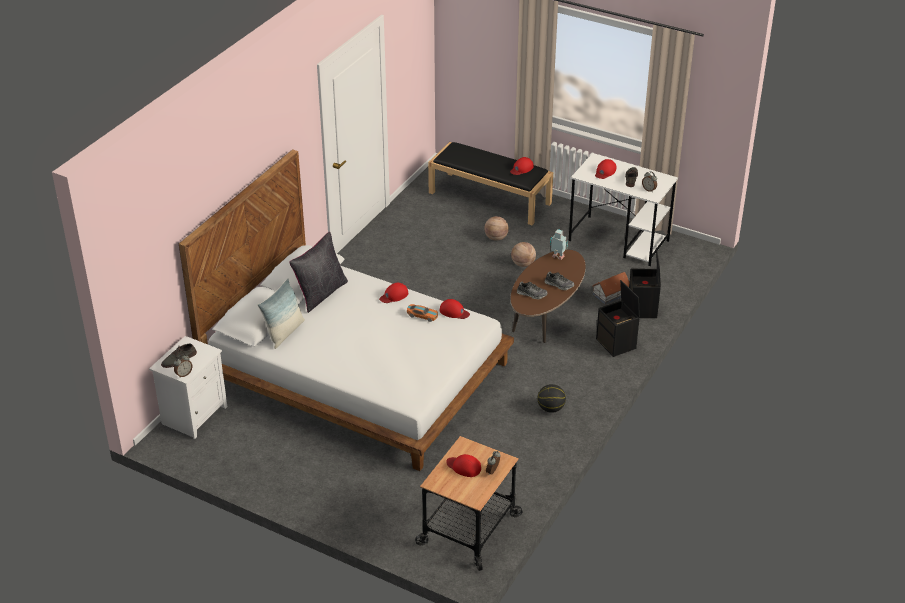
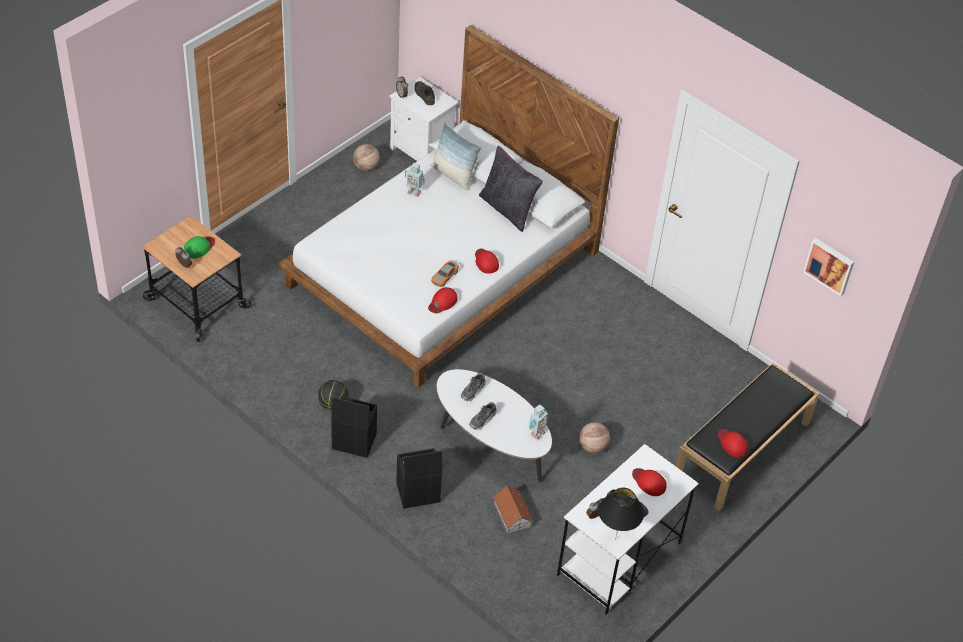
camera: 100 degrees right, 10 degrees up
(317, 352) = (414, 191): none -> toy robot
(410, 64) = (829, 265): none -> picture
(464, 467) = (199, 247): red cap -> green cap
(496, 238) = (652, 434): basketball -> basketball (366, 167)
(546, 314) = (490, 443): brown coffee table -> white coffee table
(643, 309) = (473, 539): black storage box -> black storage box (353, 441)
(662, 180) = (615, 539): none -> black table lamp

